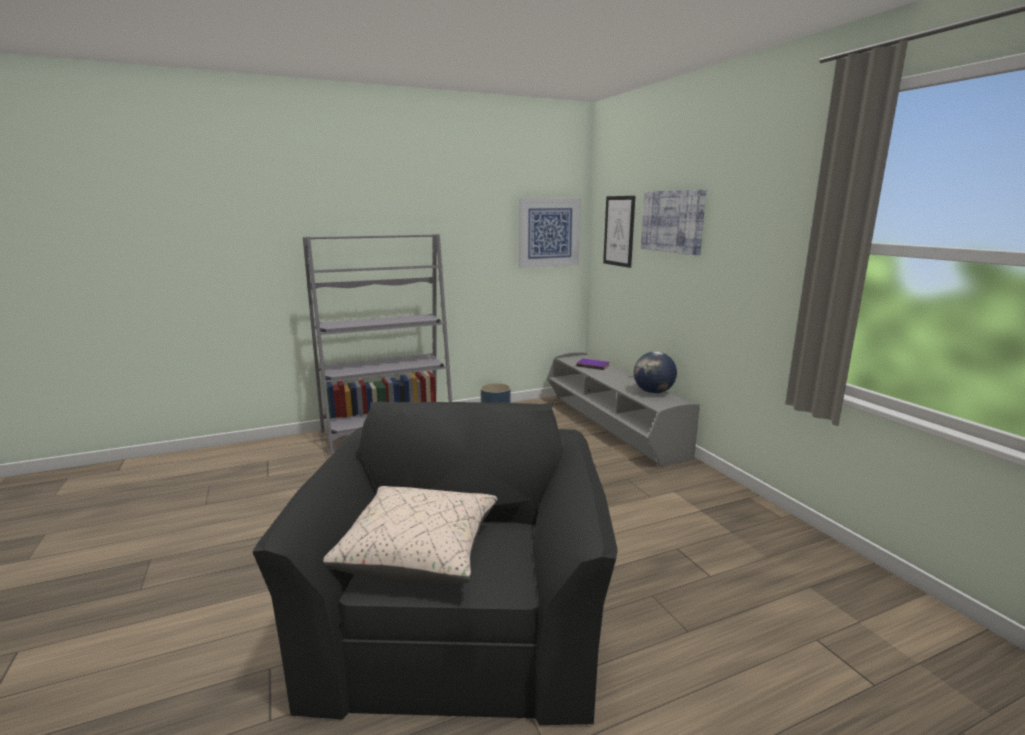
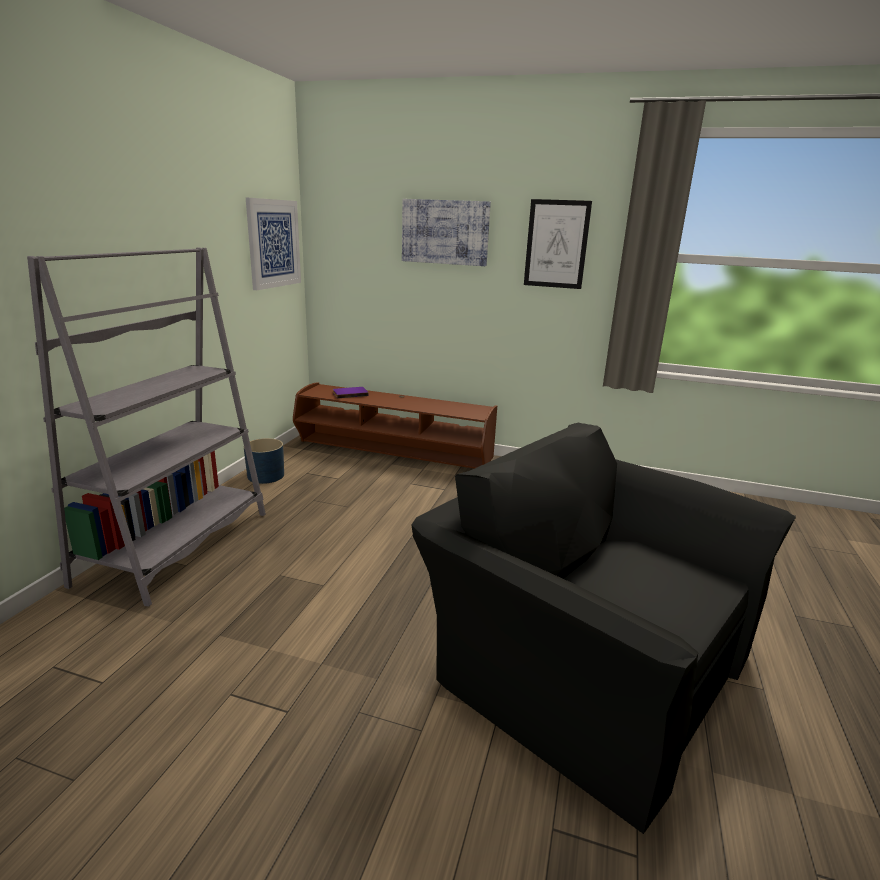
camera: 50 degrees left, 5 degrees up
(419, 552) = (632, 601): beige pillow -> none
(611, 426) = (393, 451): grey tv stand -> brown tv stand
(619, 231) = (359, 241): picture -> picture (556, 244)
(653, 392) = (447, 405): globe -> none

